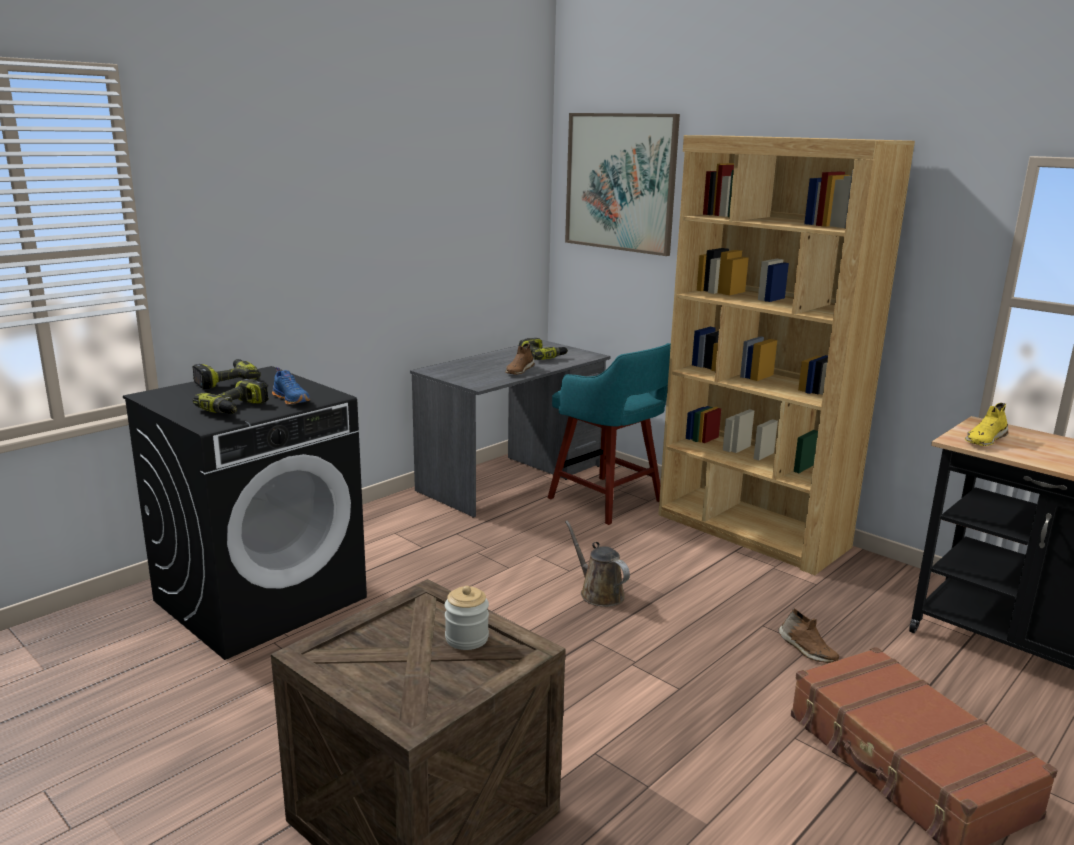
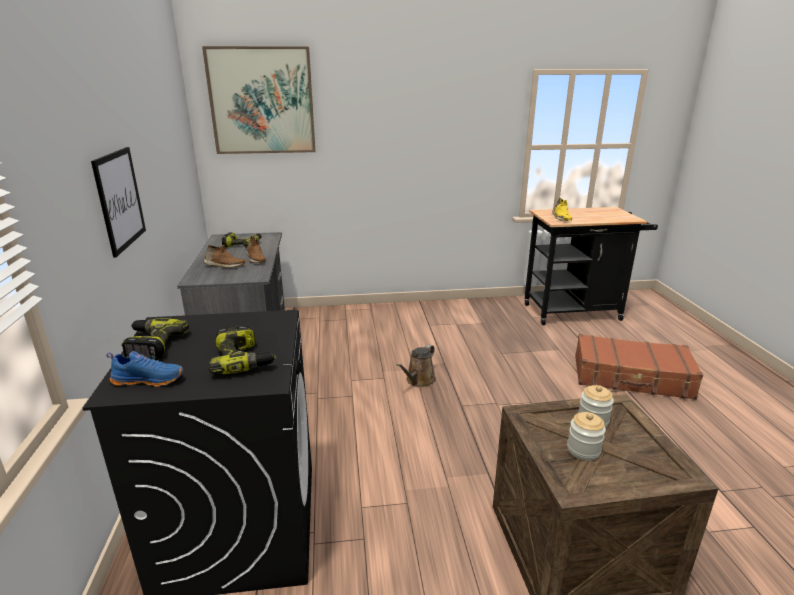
camera: 50 degrees left, 5 degrees up
(292, 399) = (261, 332): blue shoe -> blue shoe (149, 379)
(326, 259) = (120, 199): none -> picture
(394, 645) = (583, 450): none -> jar
(598, 593) = (419, 380): brown watering can -> brown watering can turned 60 degrees counterclockwise
(607, 501) = (327, 330): turquoise stool -> none
(751, 531) = (417, 312): brown bookcase -> none
(806, 649) = (531, 354): brown shoe -> brown shoe (224, 266)

